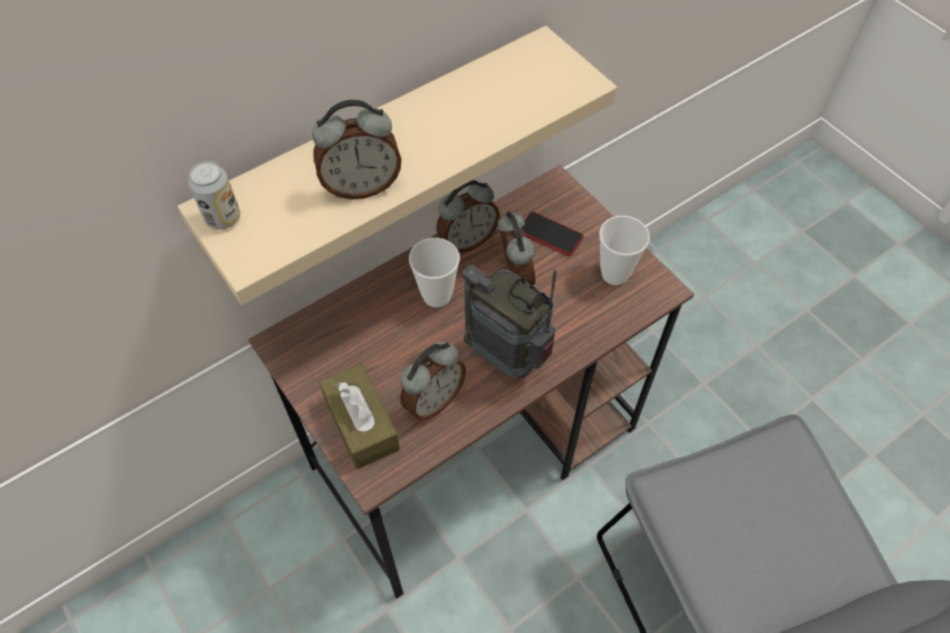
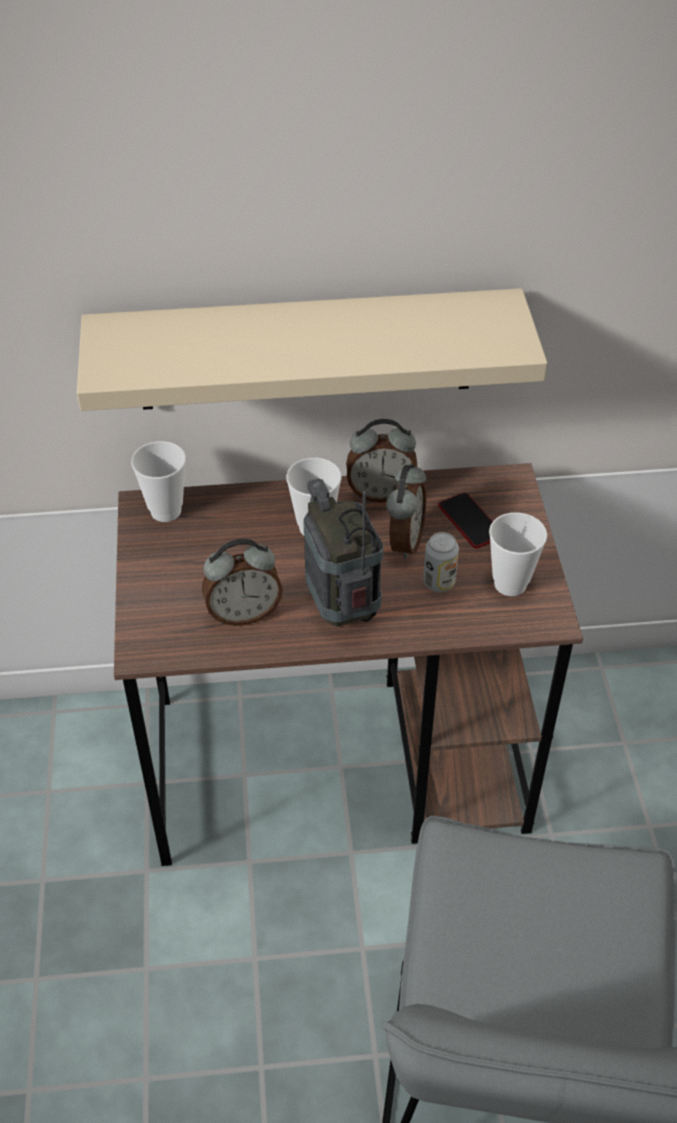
camera: 30 degrees right, 10 degrees down
(223, 218) = (109, 336): can -> can (439, 582)
(303, 338) = (166, 511): none -> cup
(361, 186) = (240, 355): alarm clock -> none
(361, 424) = (165, 603): brown tissue box -> none

